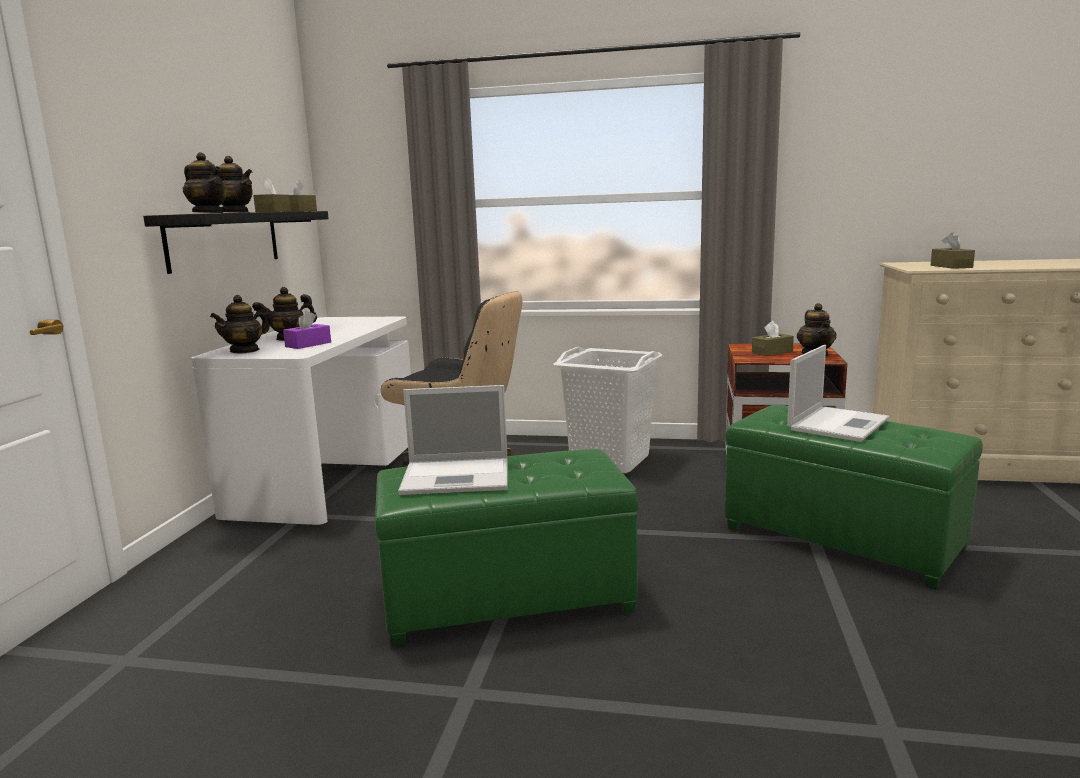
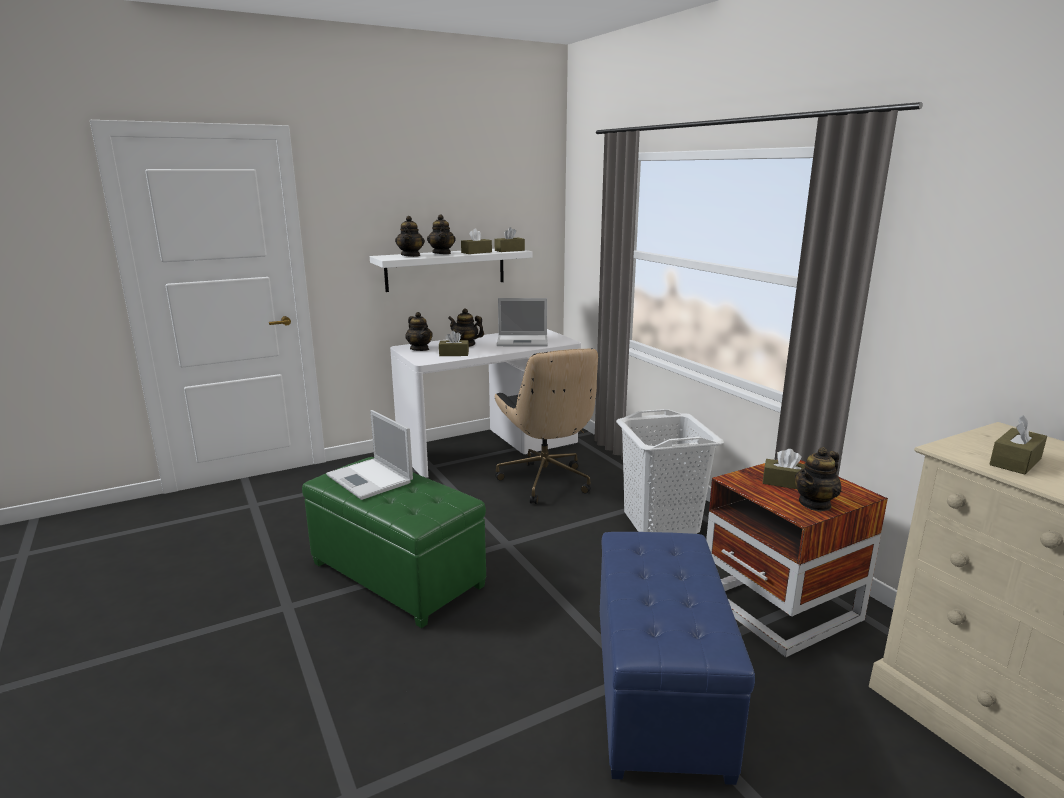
camera: 50 degrees right, 5 degrees up
(224, 240) = (446, 269): black shelf -> white shelf
(245, 350) = (419, 349): teapot -> teapot turned 120 degrees counterclockwise
(308, 344) = (454, 354): purple tissue box -> brown tissue box
(838, 424) = (666, 578): laptop -> laptop (523, 341)
(842, 537) = (660, 691): green ottoman -> blue ottoman

